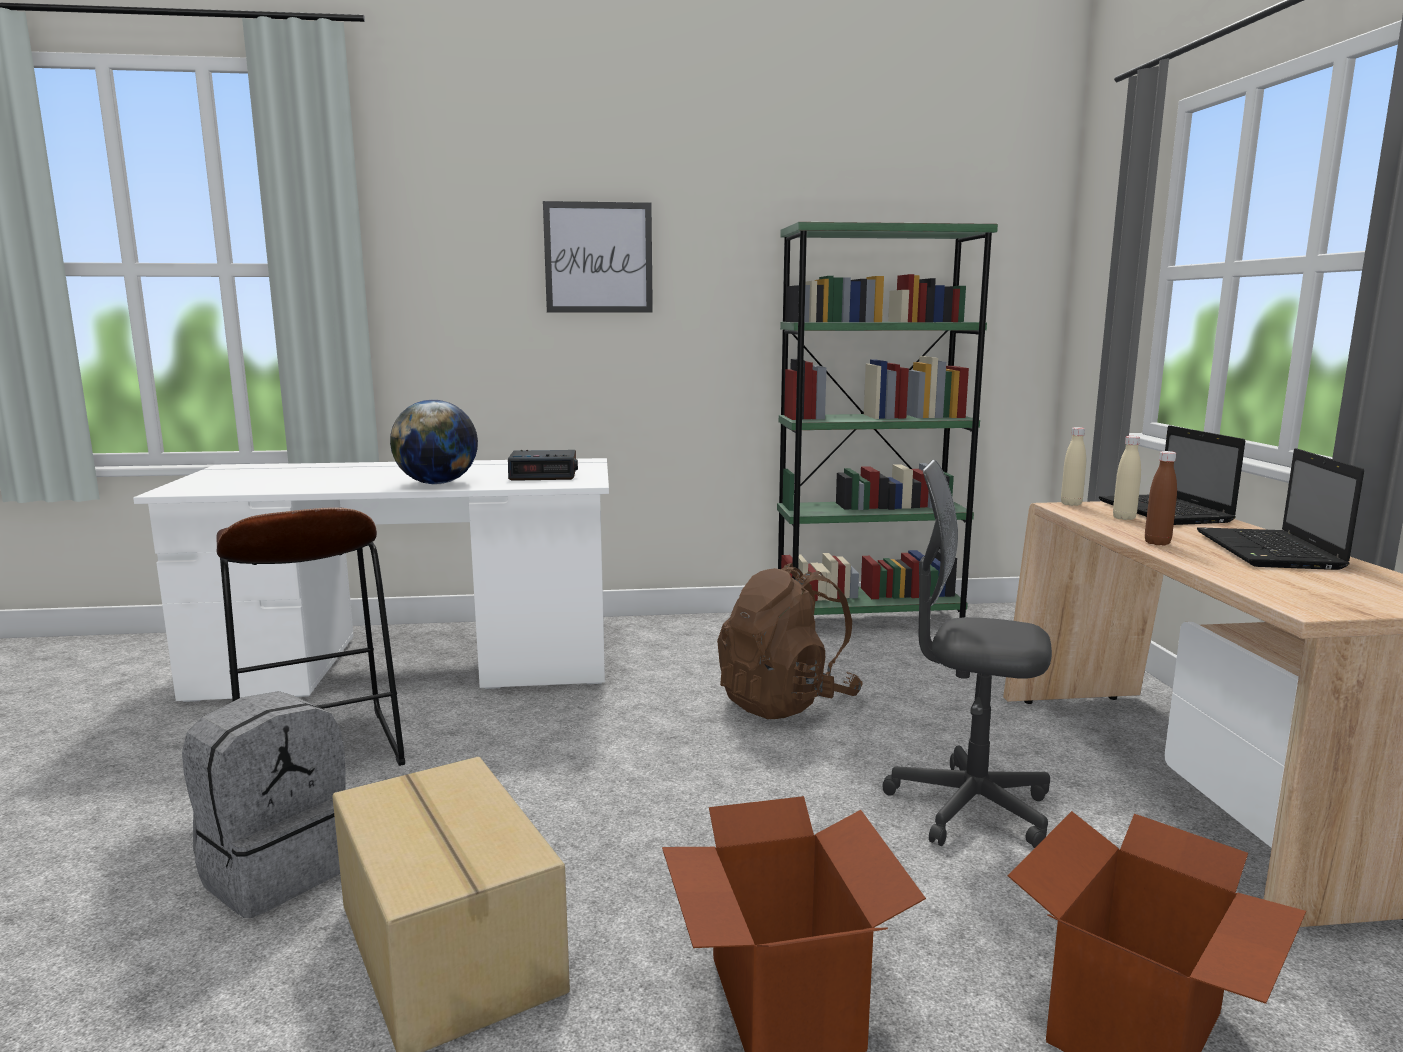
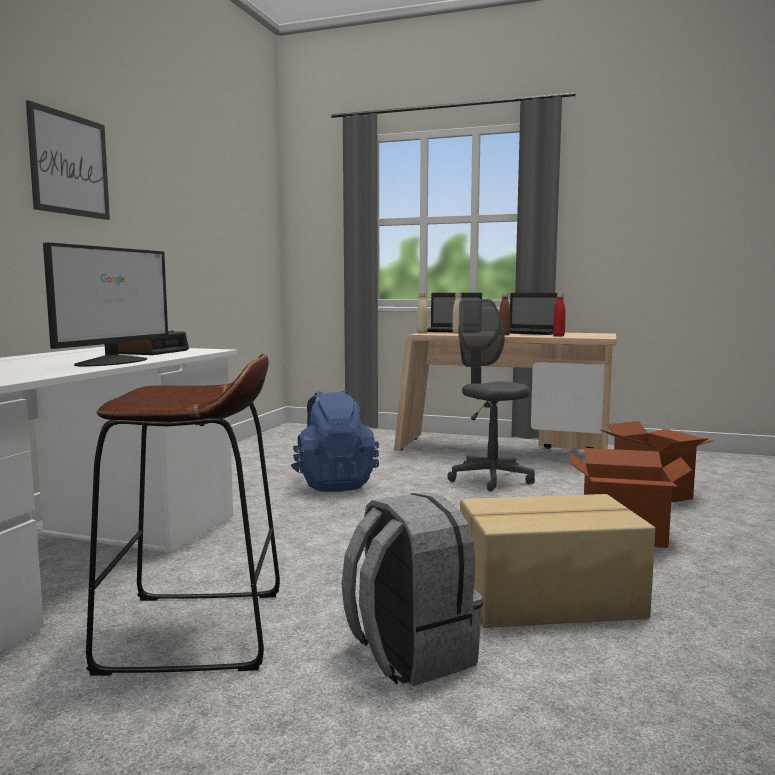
camera: 65 degrees left, 5 degrees down
(437, 483) = (113, 362): globe -> monitor
(786, 702) = (334, 484): brown backpack -> blue backpack
(868, 622) = (250, 450): green bookcase -> none
(969, 808) = (490, 478): grey office chair -> grey office chair turned 105 degrees clockwise
(1239, 575) = (558, 336): none -> red bottle

